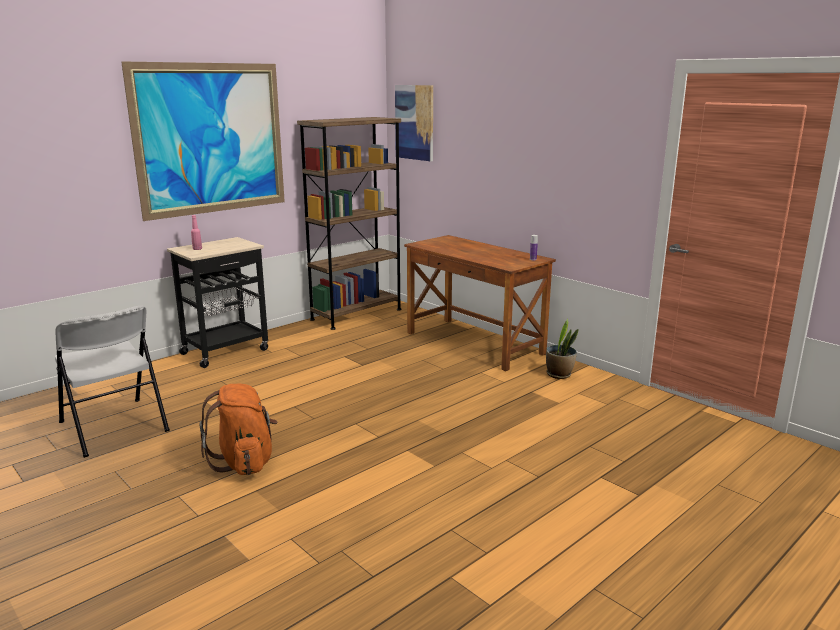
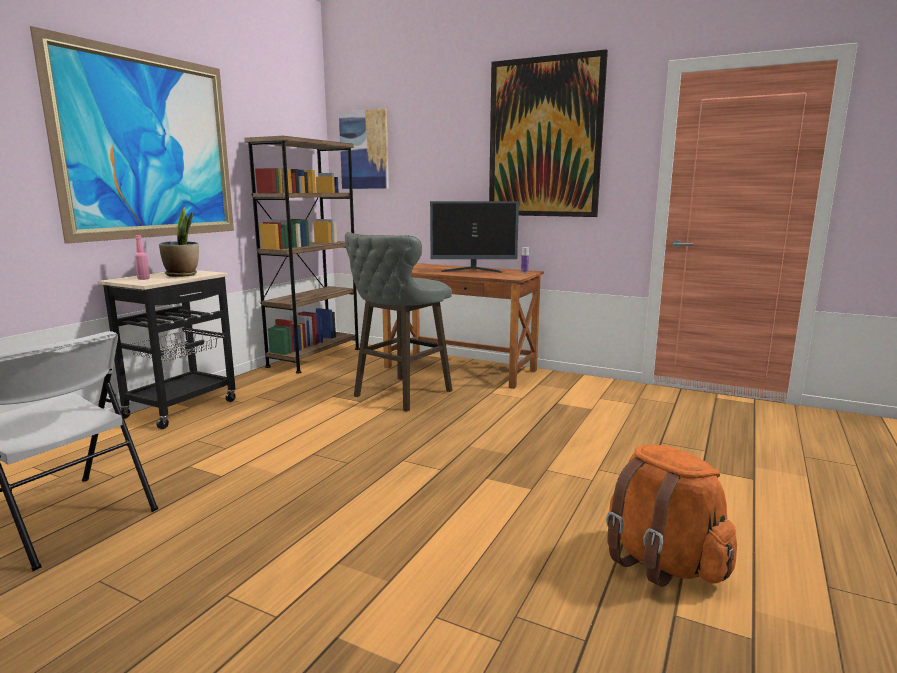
camera: 20 degrees left, 5 degrees down
(244, 462) = (295, 529): orange backpack -> orange backpack (662, 562)
(400, 363) = (400, 394): none -> grey stool
(487, 252) = (473, 270): none -> monitor
(559, 374) = (566, 385): potted plant -> potted plant (182, 275)
(562, 127) = (544, 138): none -> picture

